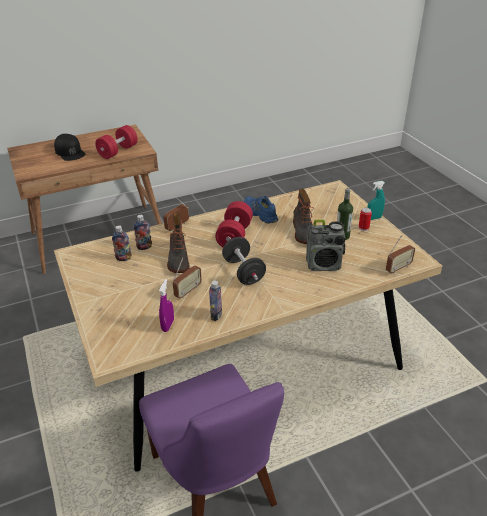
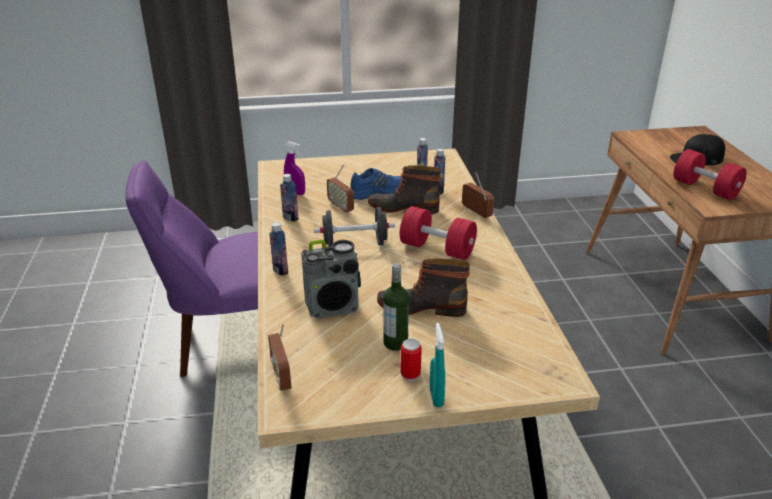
camera: 105 degrees right, 5 degrees down
(259, 214) = (490, 277): blue shoe -> blue shoe (377, 191)
(296, 298) = (280, 270): none -> bottle
(324, 265) = (333, 307): radio -> radio turned 120 degrees counterclockwise

